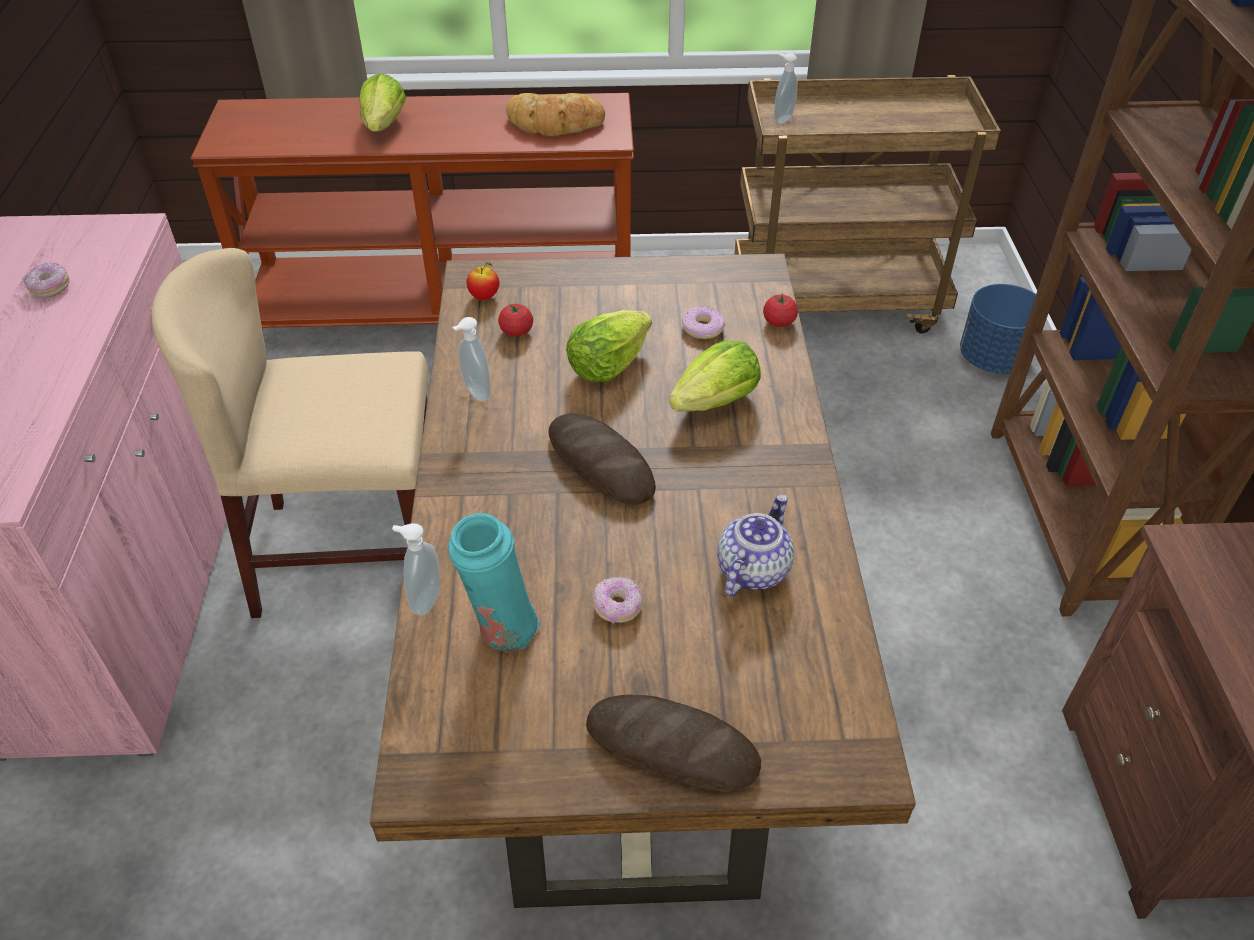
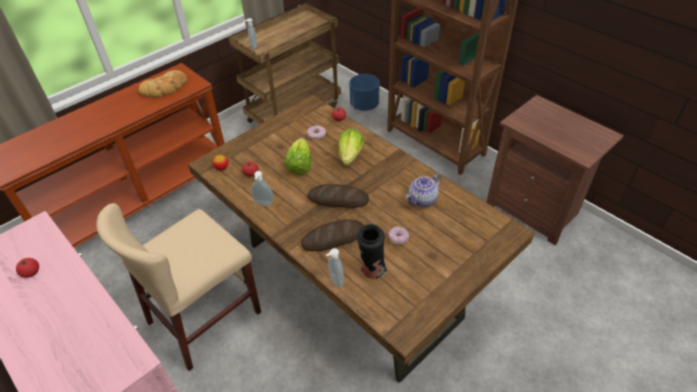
camera: 40 degrees left, 0 degrees up
(50, 288) = (31, 272): donut -> tomato
(384, 125) = (85, 125): lettuce -> none
(501, 630) = (372, 271): turquoise vase -> black vase
(671, 748) = (462, 266): bread -> bread (333, 238)
(752, 569) = (422, 200): teapot -> teapot turned 120 degrees counterclockwise

